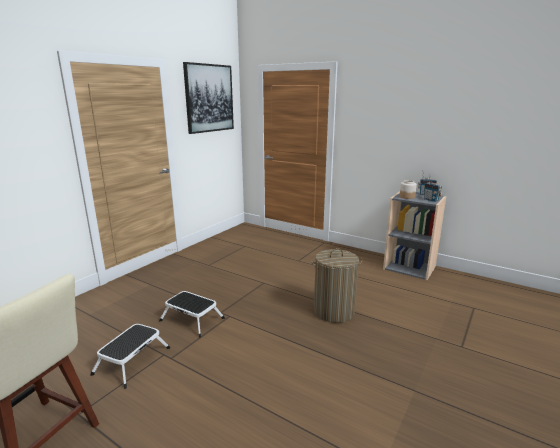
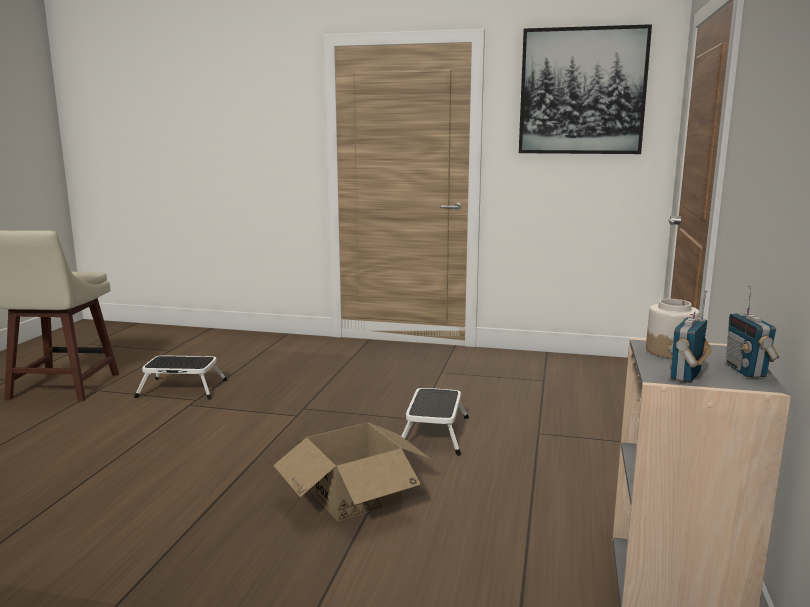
camera: 70 degrees right, 5 degrees down
(192, 319) = (277, 396): black step ladder -> black step ladder (433, 433)
(334, 311) = (354, 495): laundry basket -> cardboard box

